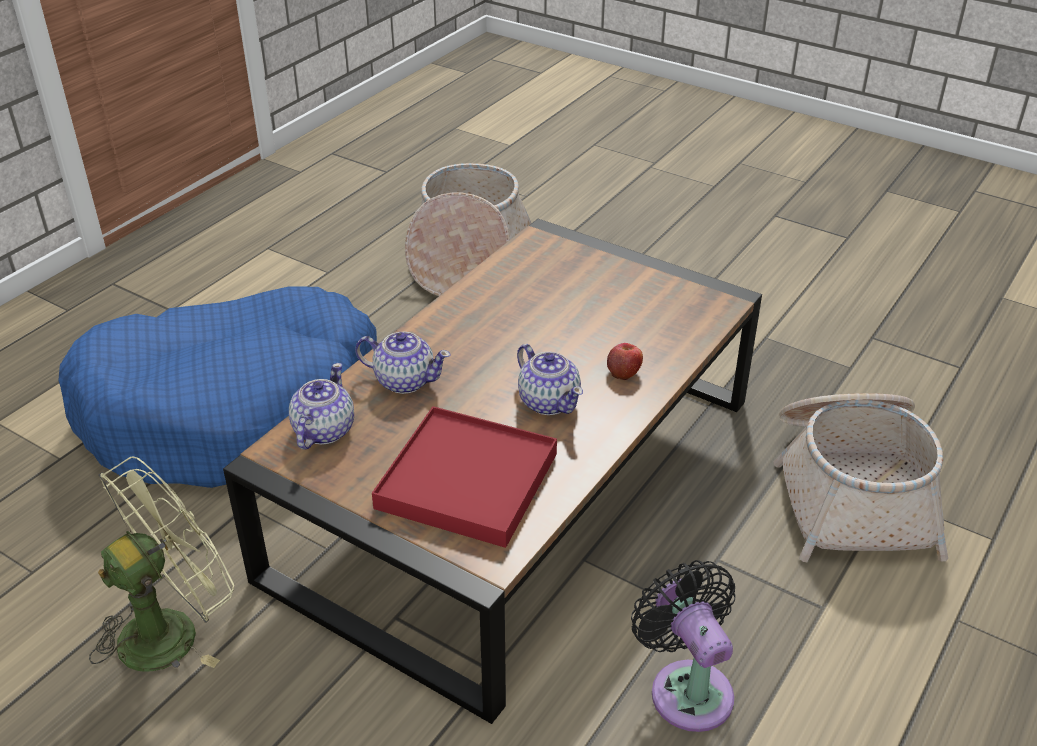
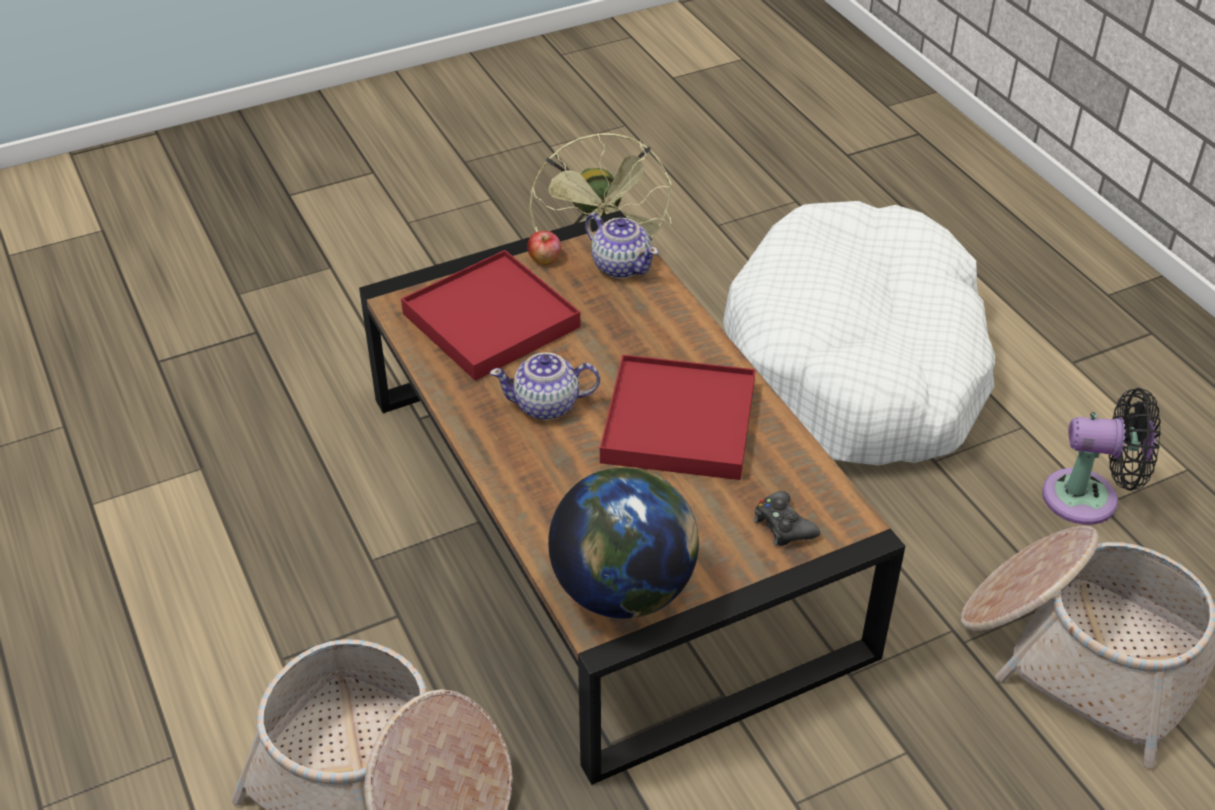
camera: 120 degrees right, 5 degrees up
(233, 410) = (857, 365): blue dog bed -> white dog bed
(404, 380) = (653, 329): teapot -> none
(509, 331) = (678, 423): none -> red tray
(567, 260) = (783, 526): none -> black game controller
(624, 372) = (546, 475): apple -> apple (544, 259)
(687, 302) = (624, 589): none -> globe
(687, 688) = (299, 519): black fan -> black fan (1089, 498)

